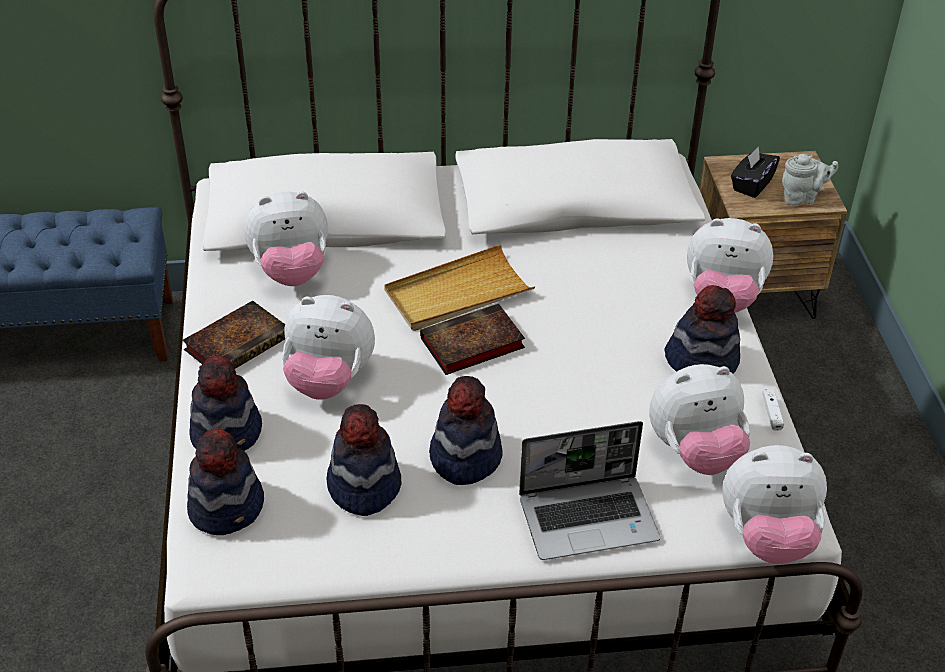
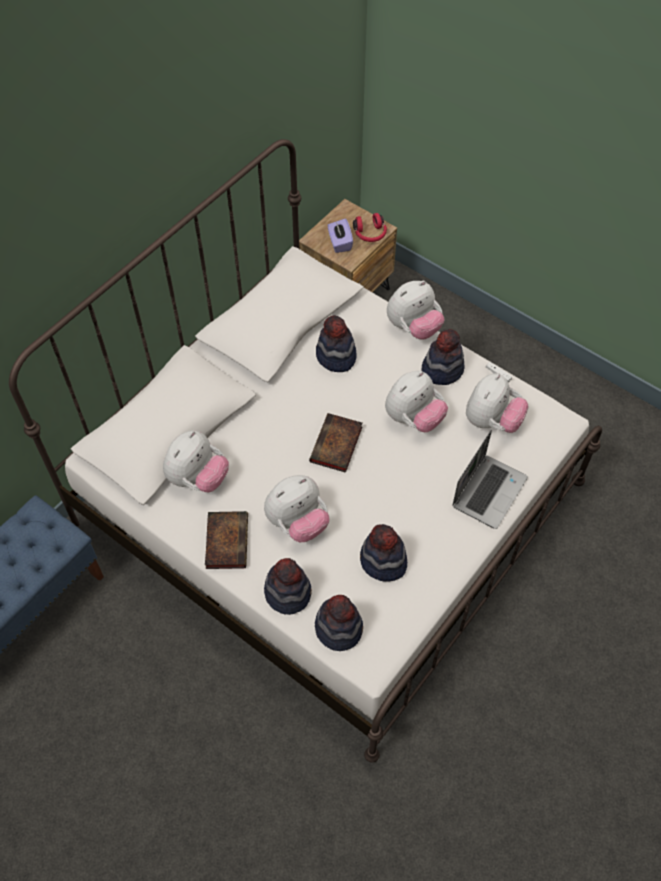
camera: 45 degrees left, 15 degrees up
(457, 293) = (294, 422): beige tray -> none
(465, 457) = (406, 507): hat -> hat (336, 357)
(751, 185) = (339, 243): black tissue box -> purple tissue box
(767, 537) = (560, 438): plush toy -> plush toy (413, 418)
(802, 198) = (370, 234): grey teapot -> red headphones

